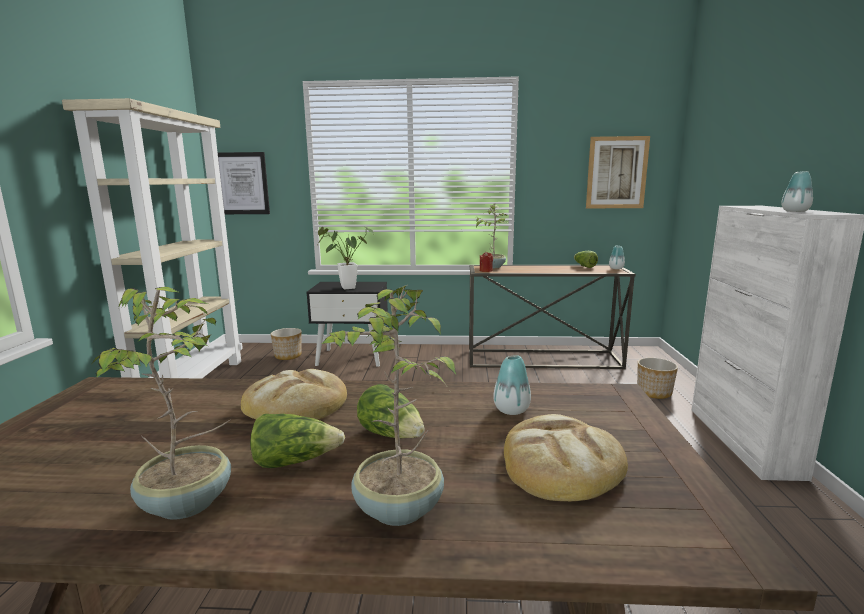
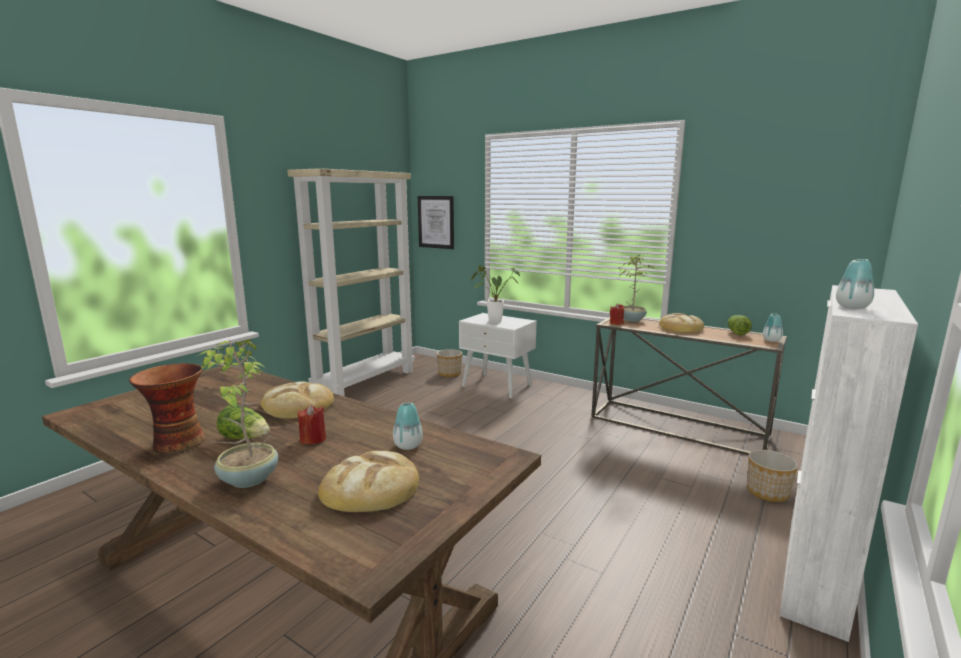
camera: 30 degrees right, 0 degrees up
(189, 503) = (177, 444): potted plant -> vase
(352, 357) = (497, 385): black nightstand -> white nightstand
(392, 435) = (313, 439): lettuce -> red candle
(540, 268) = (680, 327): none -> bread
(616, 172) = (800, 226): picture -> none

